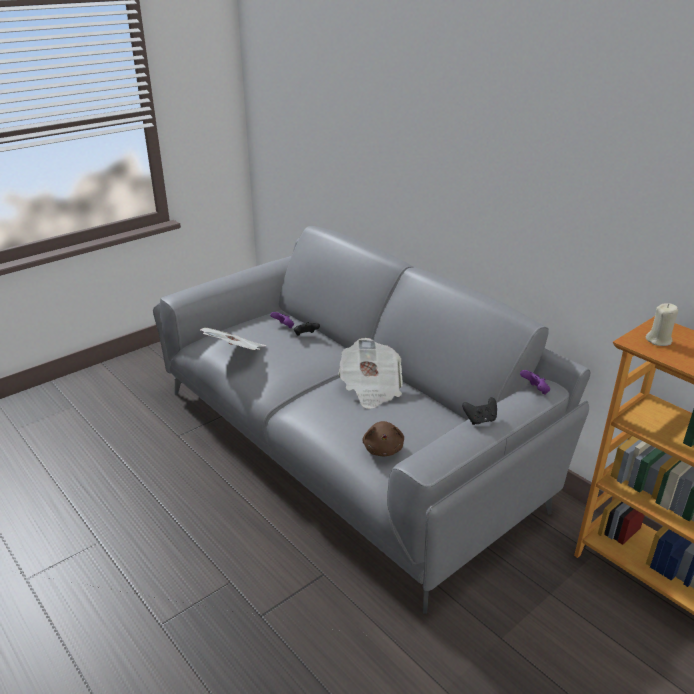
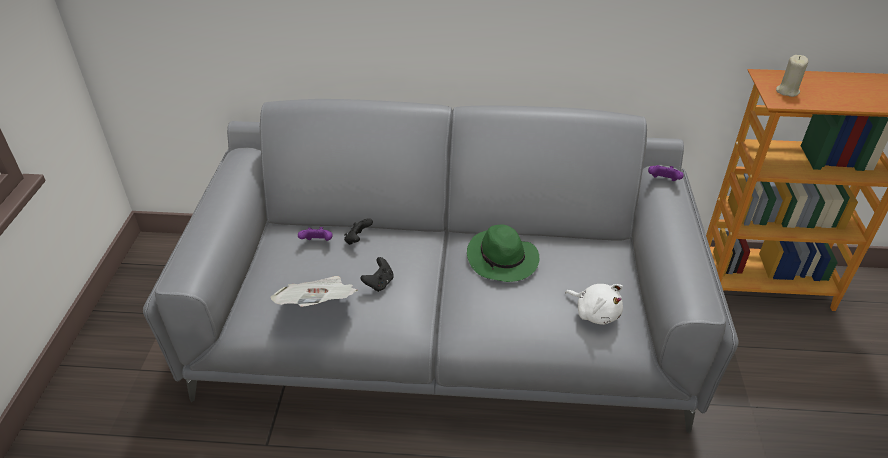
camera: 45 degrees left, 10 degrees up
(370, 388) = (503, 259): newspaper -> green hat
(383, 449) = (595, 312): brown plush toy -> white plush toy
(480, 420) = (673, 234): black game controller -> black game controller (379, 283)

